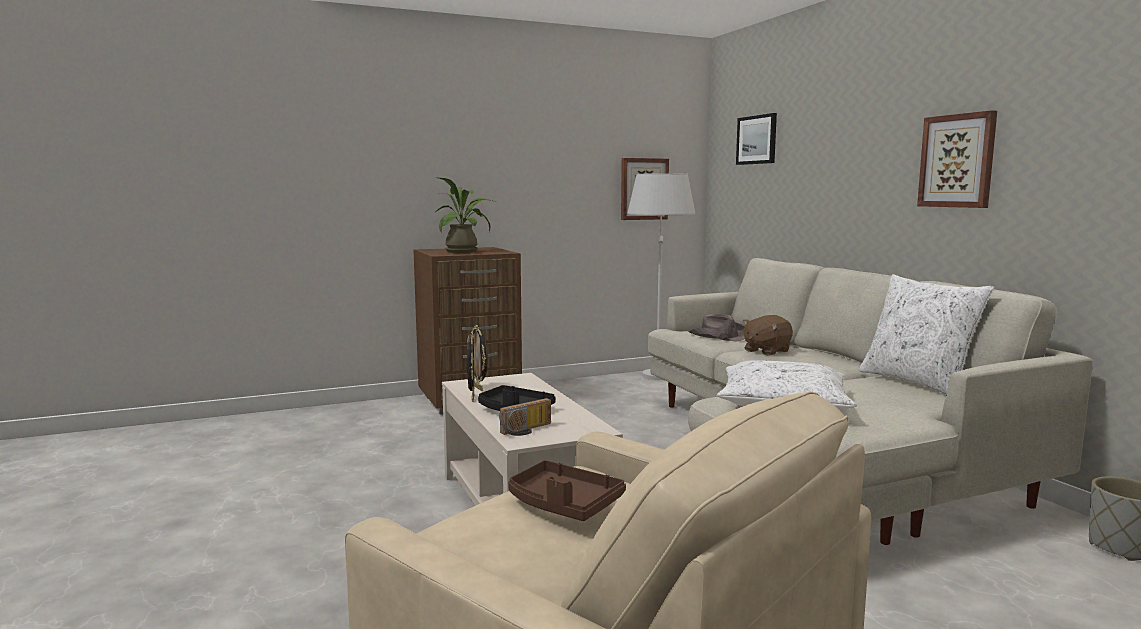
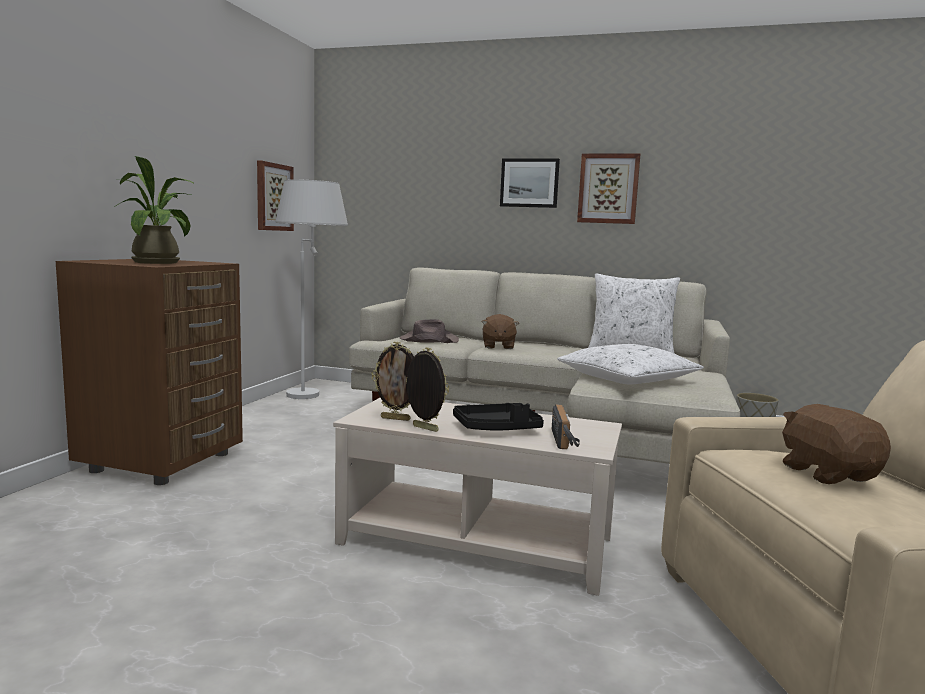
camera: 50 degrees left, 0 degrees up
(563, 504) = (828, 473): brown tray -> brown plush toy
(757, 140) = (387, 157): picture -> picture (529, 183)

